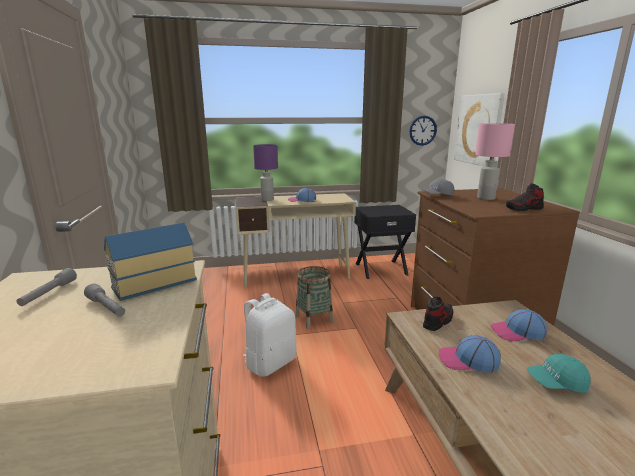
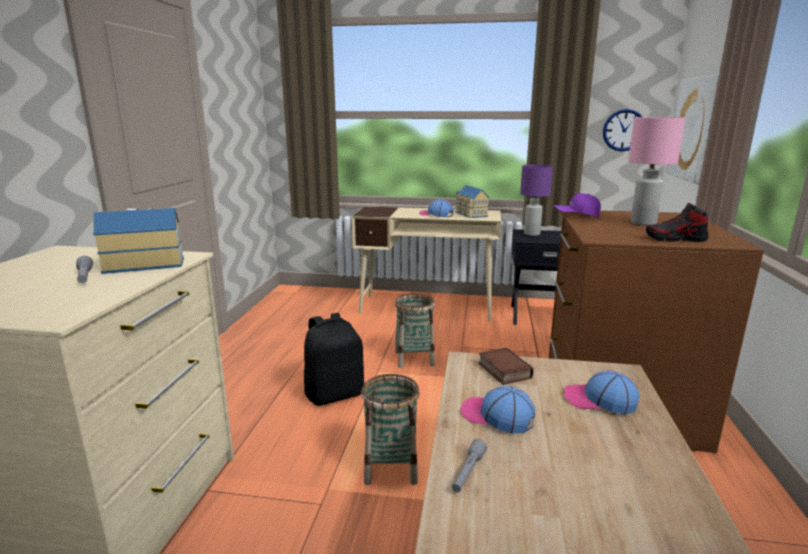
camera: 20 degrees right, 0 degrees up
(49, 294) = (59, 262): grey flashlight -> grey flashlight (468, 472)
(267, 199) = (395, 211): purple table lamp -> purple table lamp (531, 234)
(270, 363) = (335, 394): white backpack -> black backpack
(327, 198) = (470, 214): none -> toy house
(356, 416) = (391, 467): none -> basket
(437, 196) = (576, 215): grey cap -> purple cap
(438, 321) = (502, 370): shoe -> book
(556, 383) = (588, 462): turquoise cap -> none

